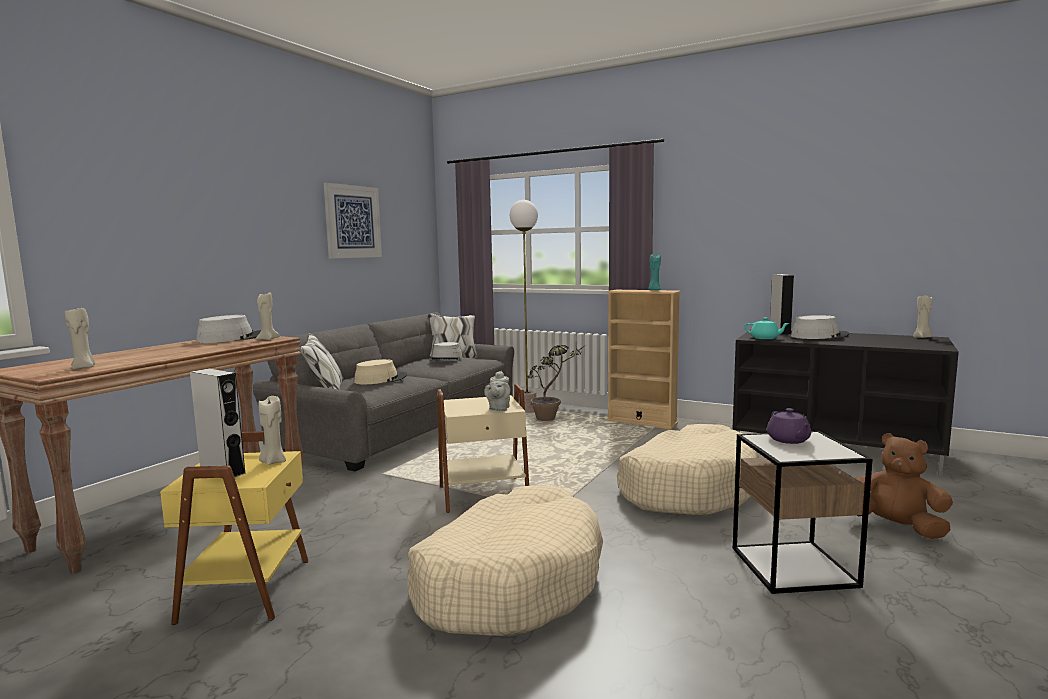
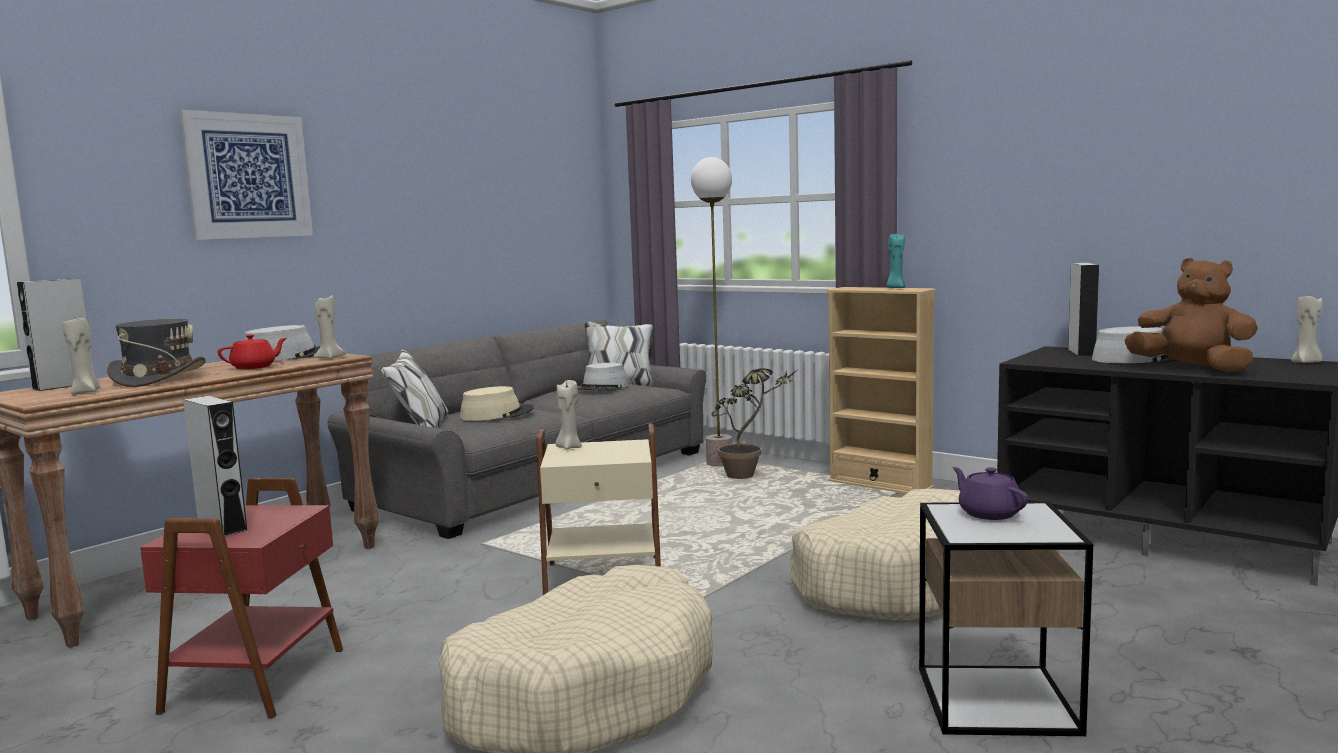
camera: 10 degrees right, 0 degrees up
(58, 363) = (64, 386): none -> grey speaker
(138, 356) = (159, 378): none -> grey hat
(212, 346) = (254, 367): none -> red teapot
(249, 589) = (259, 679): yellow side table -> red side table
(273, 462) = (288, 517): beige candle -> beige candle (569, 447)
(353, 221) = (474, 195): picture -> picture (248, 176)
(498, 409) = (617, 458): grey teapot -> none
(765, 338) = (1047, 361): turquoise teapot -> none
(788, 440) = (989, 513): purple teapot -> purple teapot turned 150 degrees clockwise
(895, 527) = (1191, 655): brown plush toy -> brown plush toy (1192, 369)

